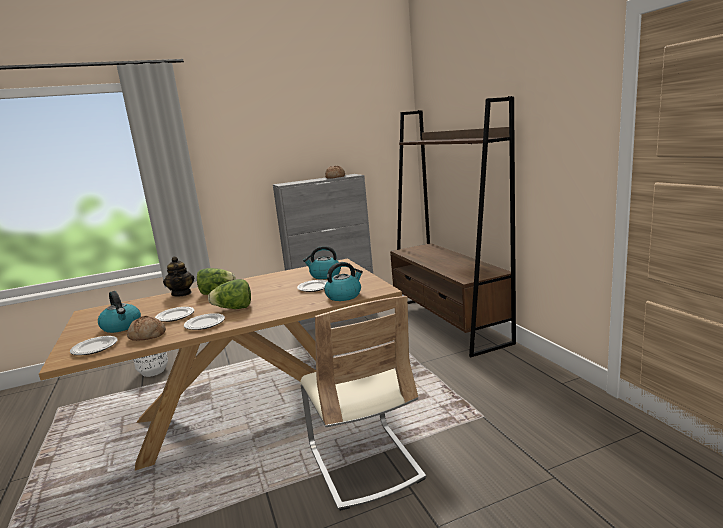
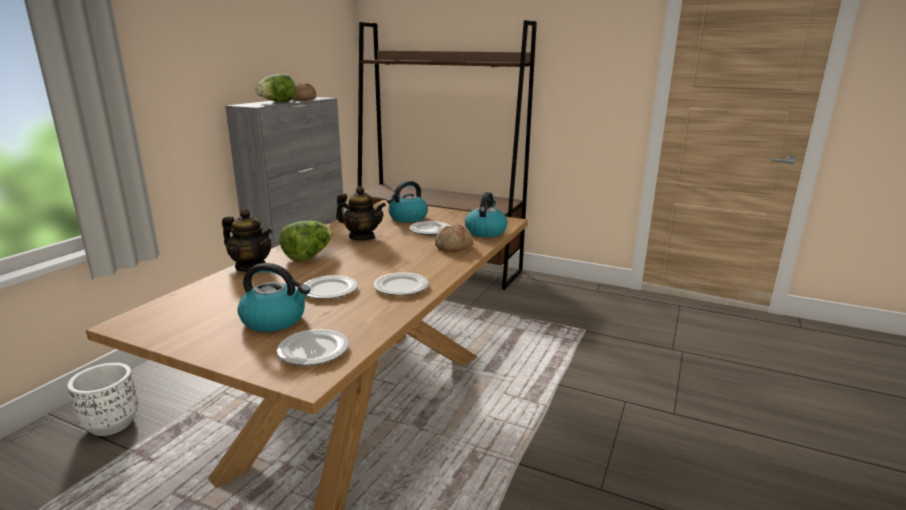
camera: 45 degrees left, 5 degrees up
(147, 336) = (357, 317): bread -> bread (454, 247)
(233, 308) = (391, 266): lettuce -> lettuce (277, 102)
(268, 285) = (362, 237): none -> teapot
(364, 462) = (557, 399): beige chair -> none

